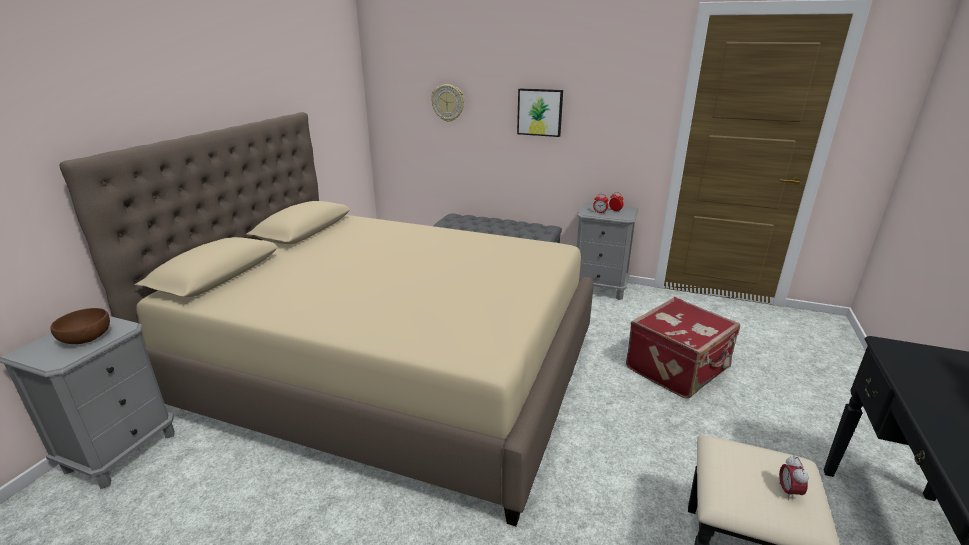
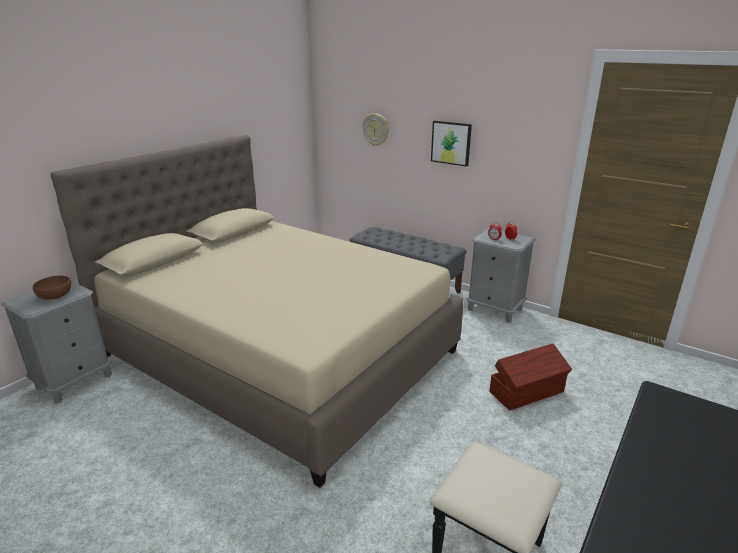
camera: 15 degrees right, 0 degrees up
(678, 369) = (527, 392): red suitcase -> brown storage box
(788, 491) = (512, 496): alarm clock -> none

